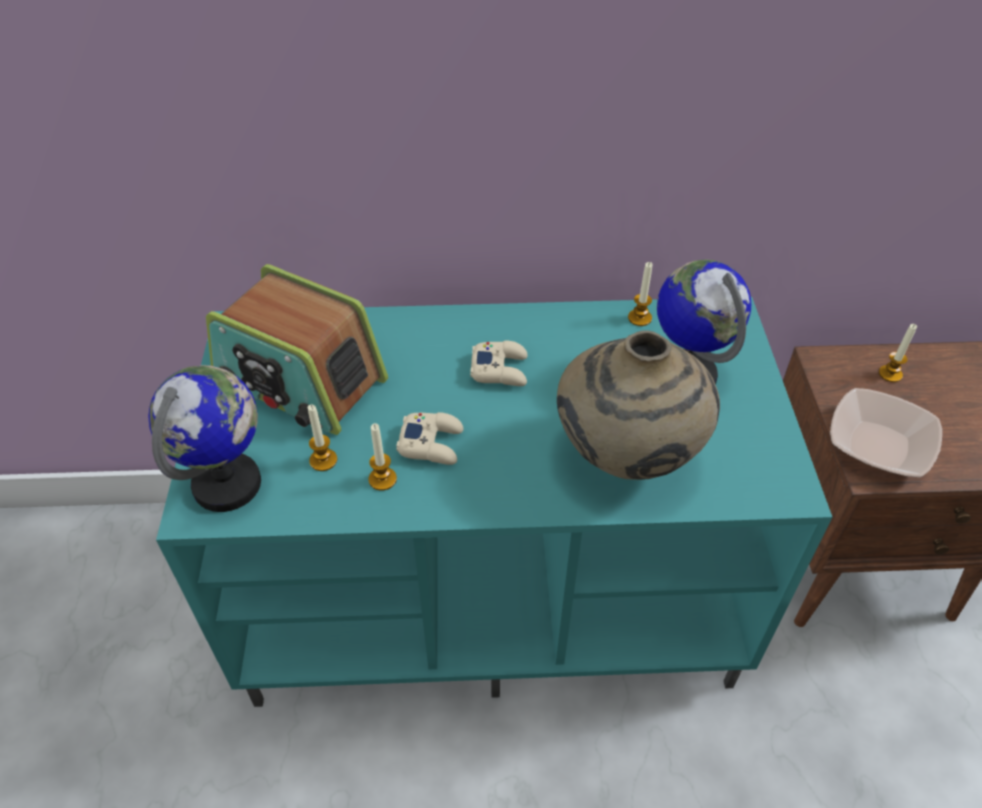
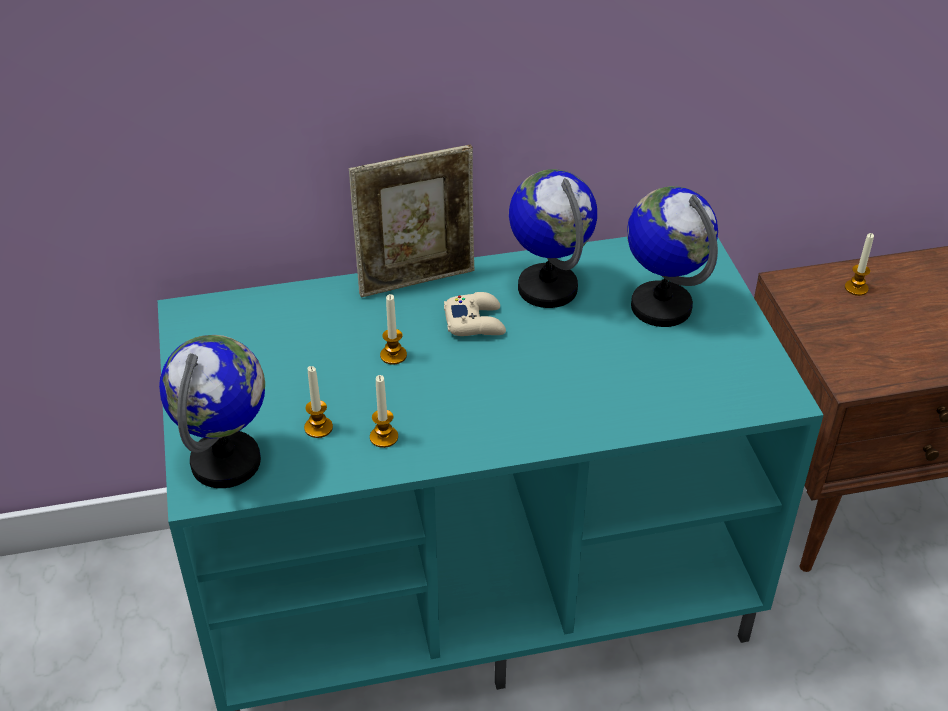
camera: 10 degrees left, 5 degrees down
(299, 381) = (271, 357): radio -> none
(431, 443) = (424, 398): beige game controller -> none
(455, 319) = (417, 279): none -> picture frame
(578, 343) = (548, 288): none -> globe
(625, 459) = (619, 389): beige vase -> none
(639, 318) = (604, 257): candle -> candle (393, 355)
(878, 445) = (855, 356): bowl -> none

